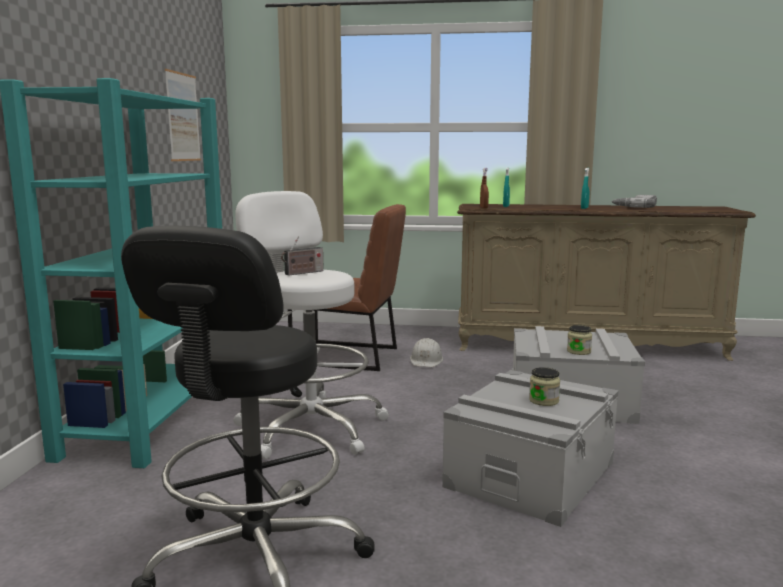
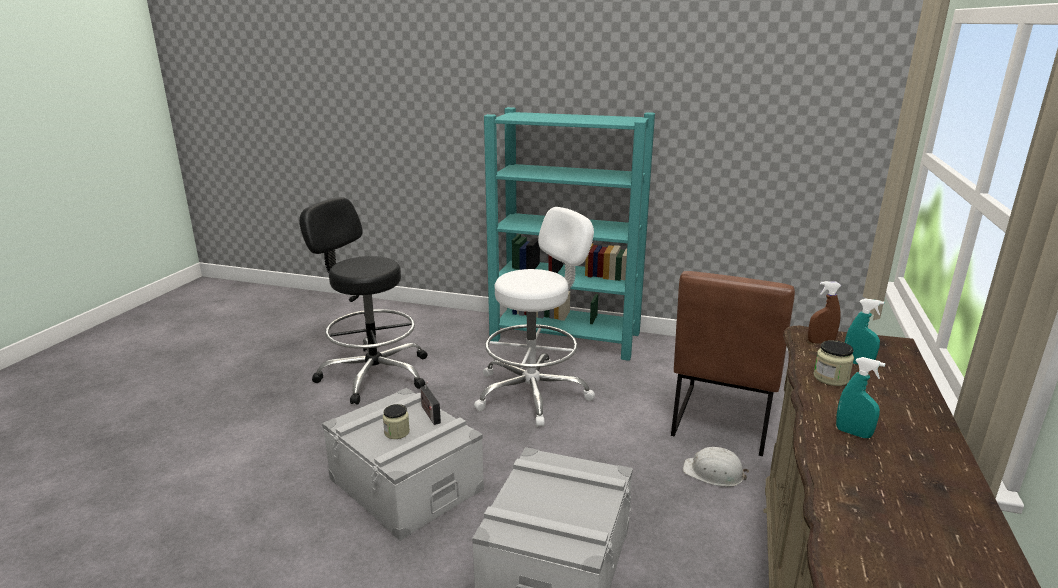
camera: 100 degrees right, 10 degrees up
(183, 117) = (759, 126): picture -> none
(302, 273) = (544, 278): radio -> radio (429, 413)
(578, 351) = (524, 494): jar -> jar (831, 378)
(635, 207) = (938, 518): power drill -> none

